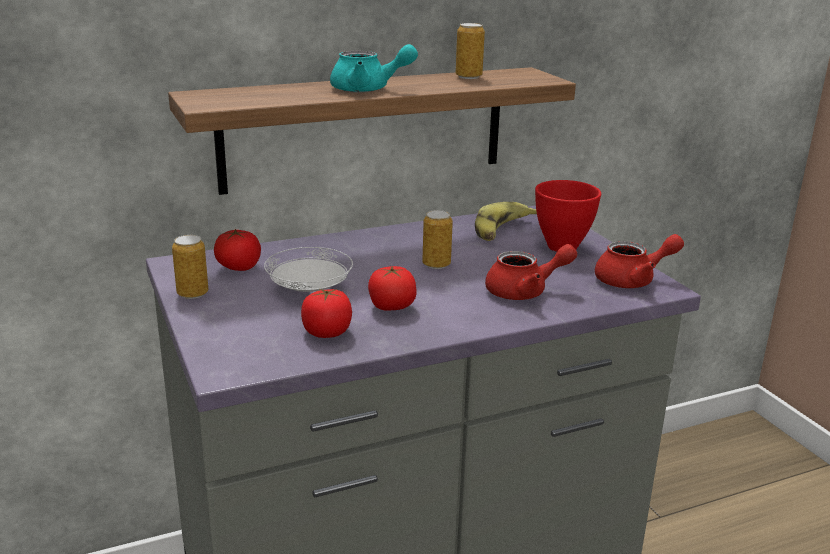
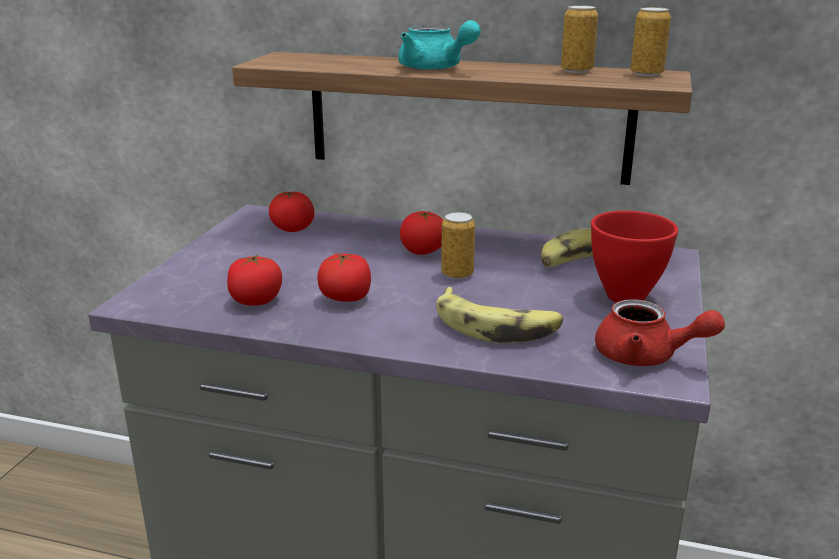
camera: 40 degrees right, 0 degrees up
(192, 293) = (224, 239): can -> can (646, 74)
(310, 290) = (308, 263): white plate -> none
(380, 255) = (423, 251): none -> tomato
(525, 291) = (496, 326): red teapot -> banana

